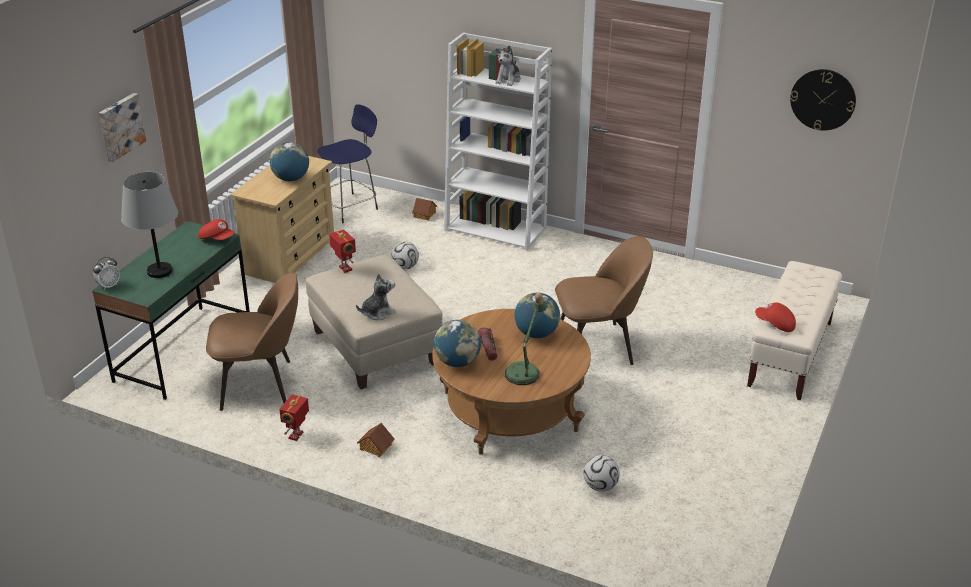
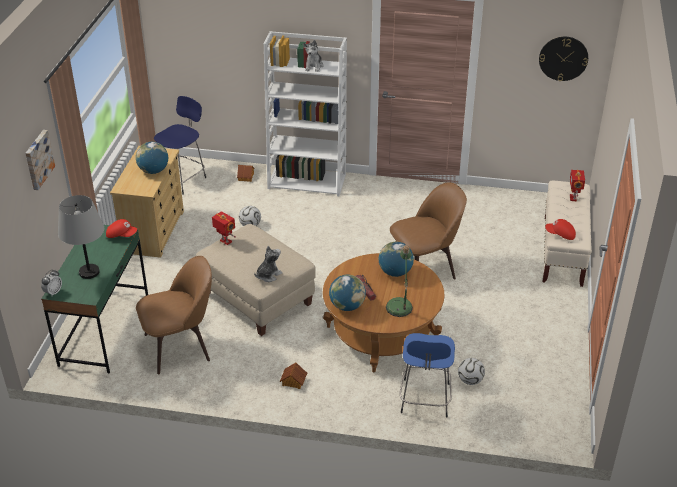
camera: 15 degrees left, 5 degrees up
(297, 435) = (228, 383): toy robot -> toy robot (573, 198)
(531, 498) = (425, 400): none -> blue stool

